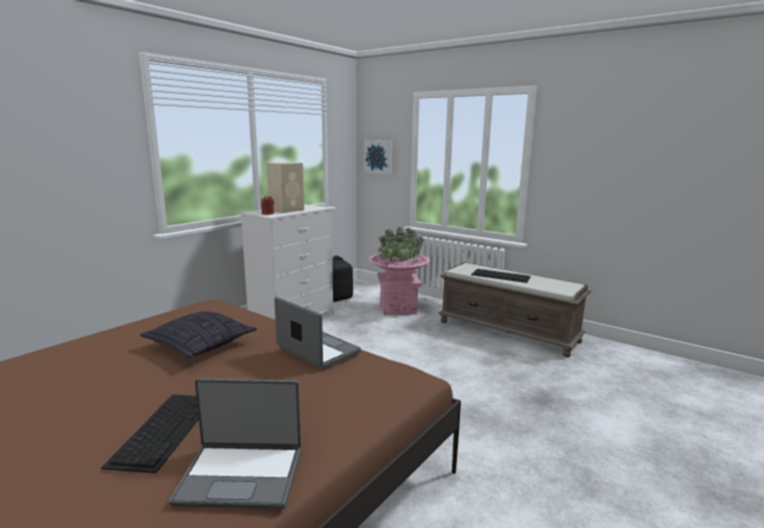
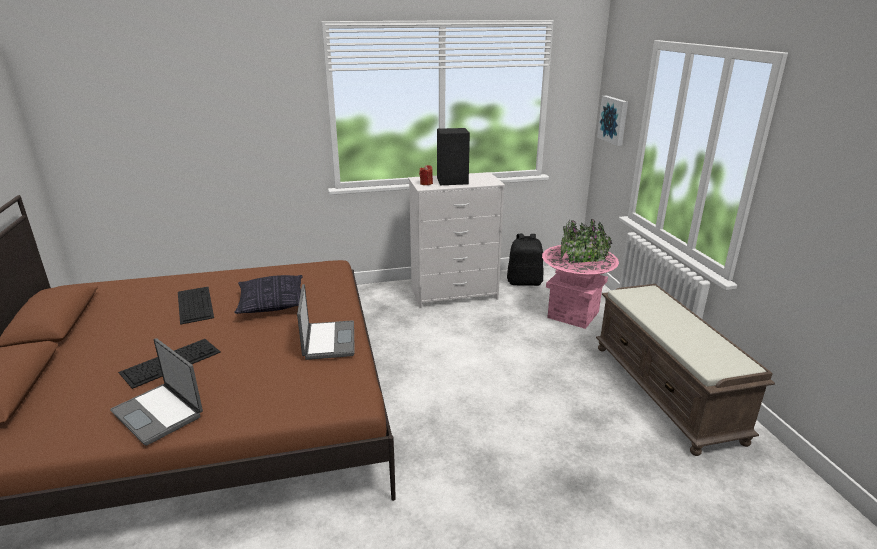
camera: 40 degrees right, 10 degrees up
(287, 210) = (453, 181): beige speaker -> black speaker
(500, 275) = (663, 318): keyboard -> keyboard (194, 304)

